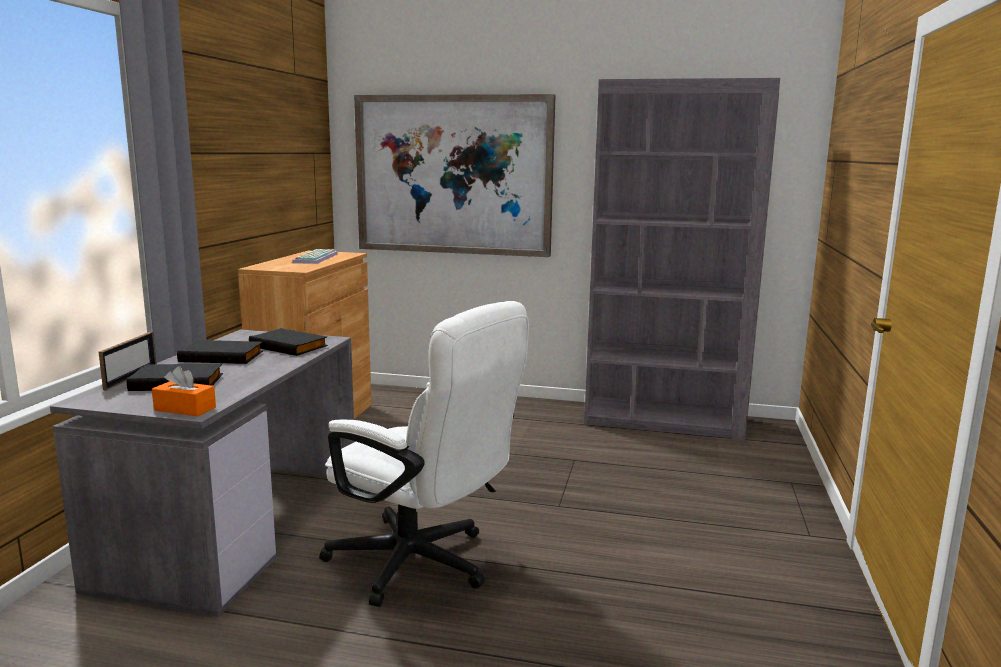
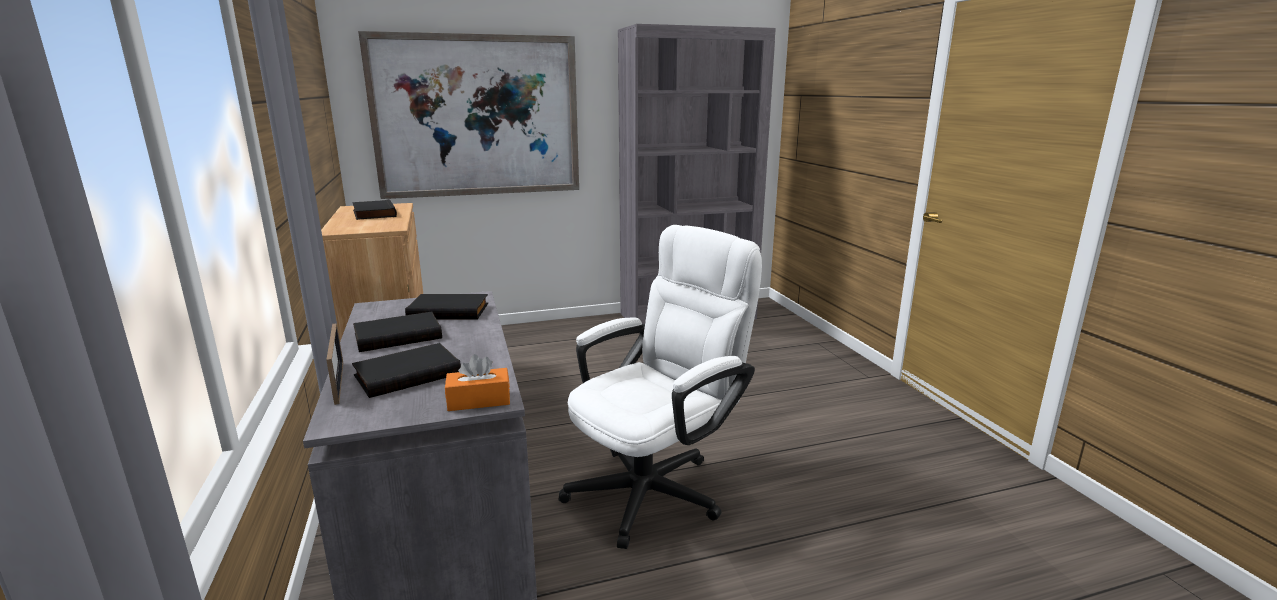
camera: 30 degrees left, 5 degrees up
(315, 258) = (373, 213): keyboard -> black book
(422, 566) = (657, 487): white office chair -> white office chair turned 45 degrees counterclockwise

